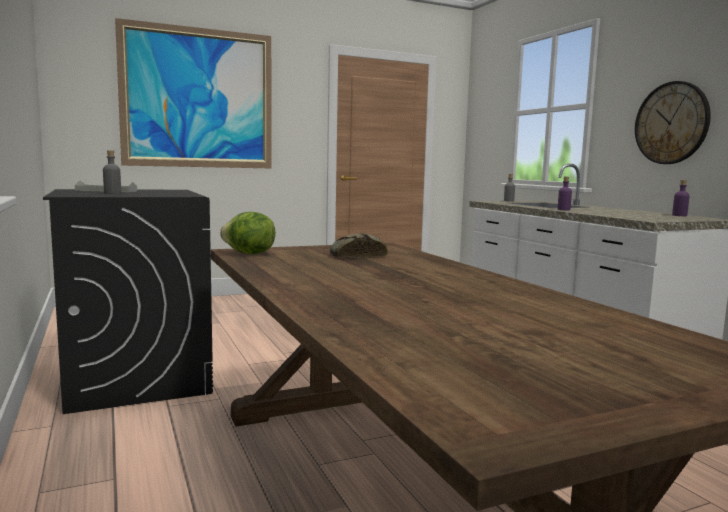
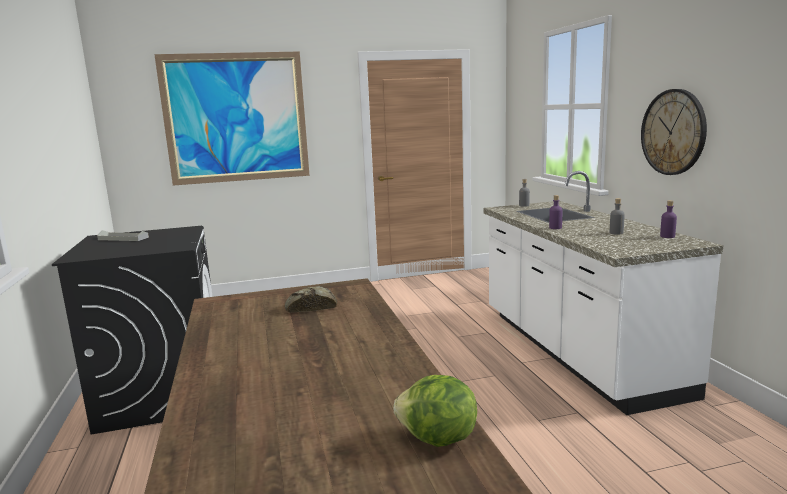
camera: 10 degrees right, 5 degrees up
(112, 193) = (120, 246): grey bottle -> grey bottle (616, 233)
(249, 254) = (218, 307): lettuce -> lettuce (438, 439)

